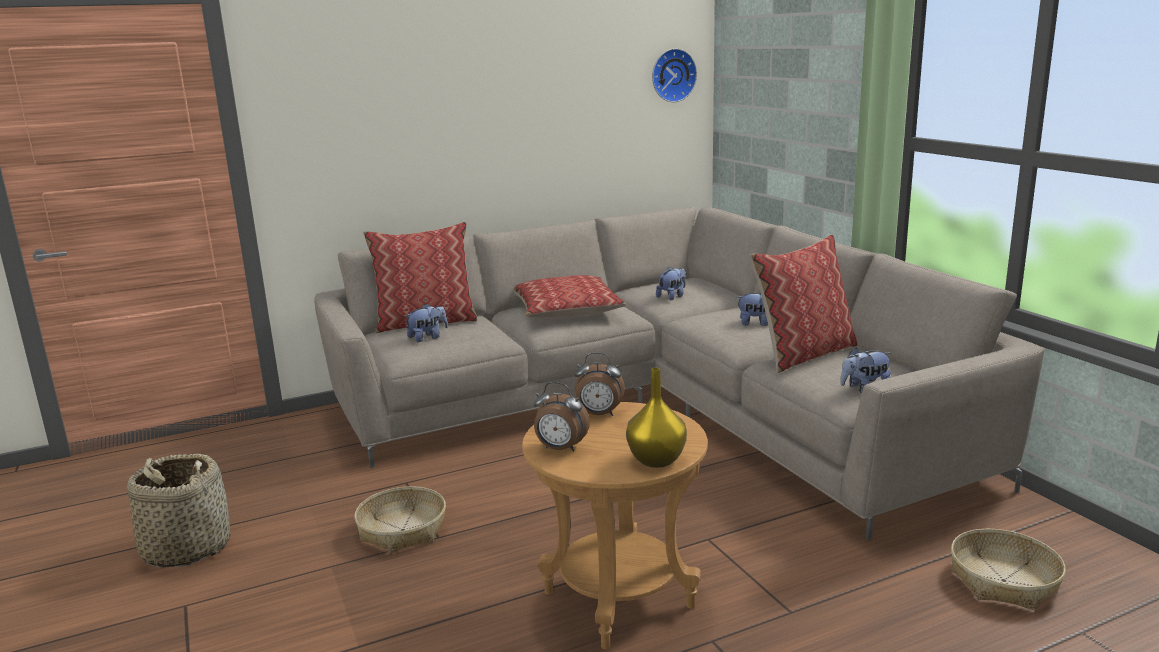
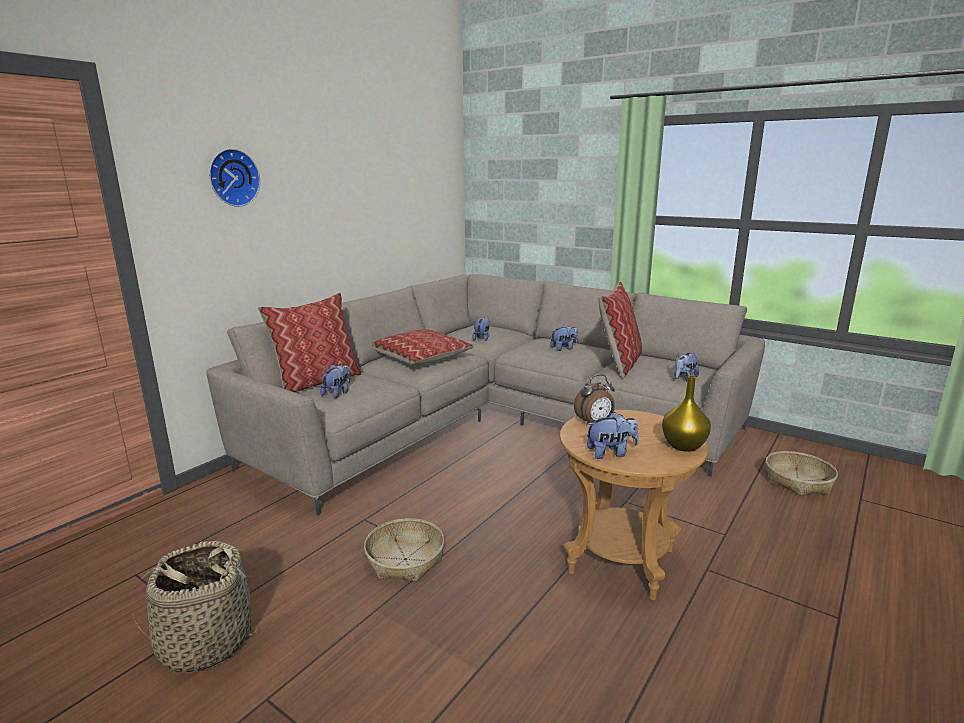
camera: 30 degrees left, 0 degrees up
(560, 449) = (611, 453): alarm clock -> plush toy
(672, 75) = (443, 178): wall clock -> wall clock (232, 177)

